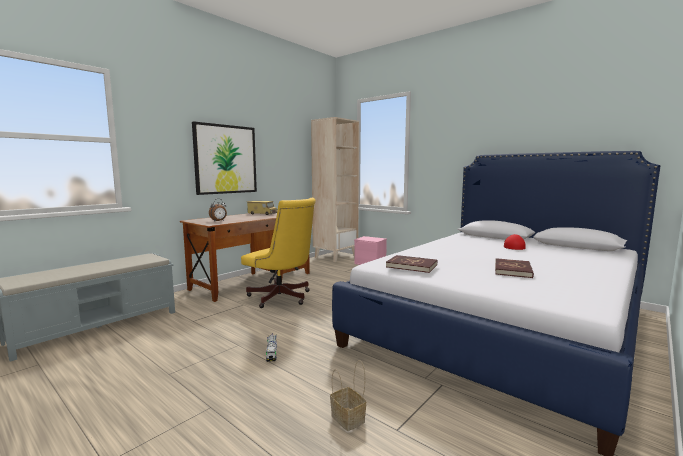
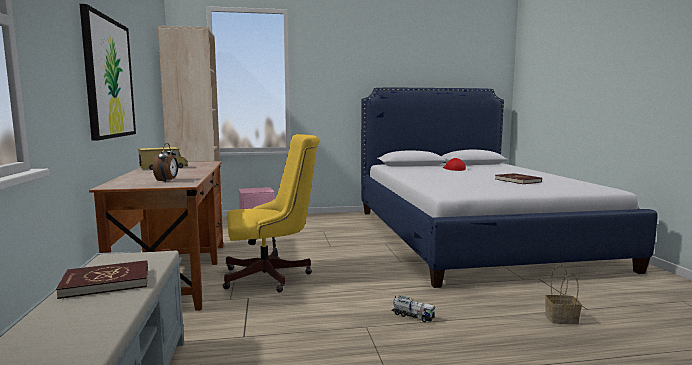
camera: 50 degrees left, 0 degrees up
(411, 266) = (477, 189): red book -> red book (106, 282)

